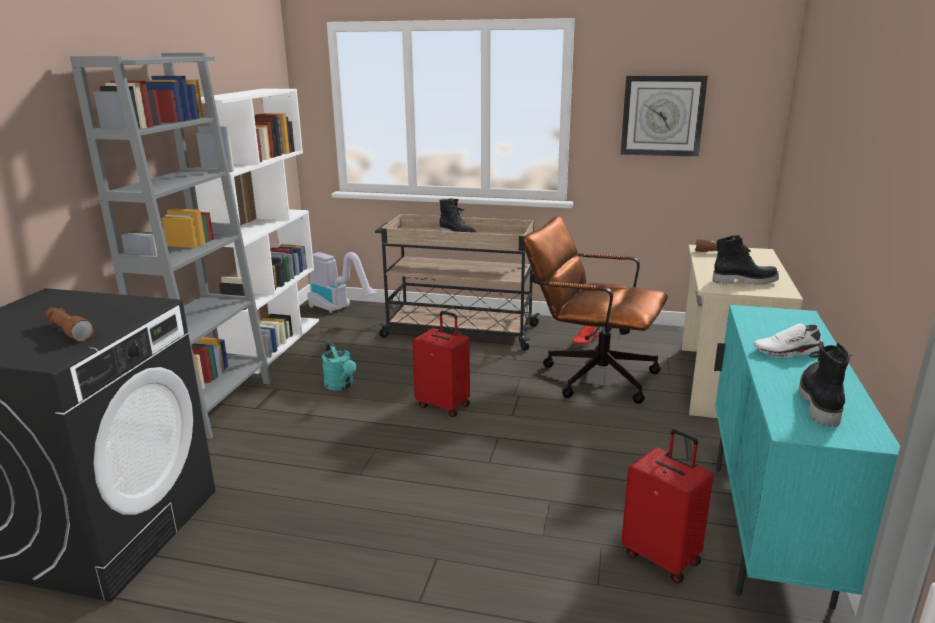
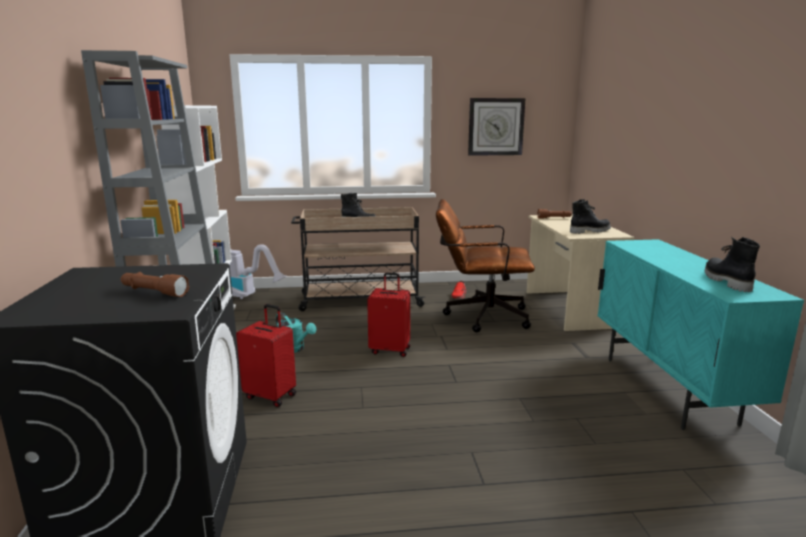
camera: 20 degrees left, 5 degrees down
(662, 557) = (620, 418): red suitcase -> red suitcase (271, 395)
(788, 352) = (674, 260): white shoe -> none

